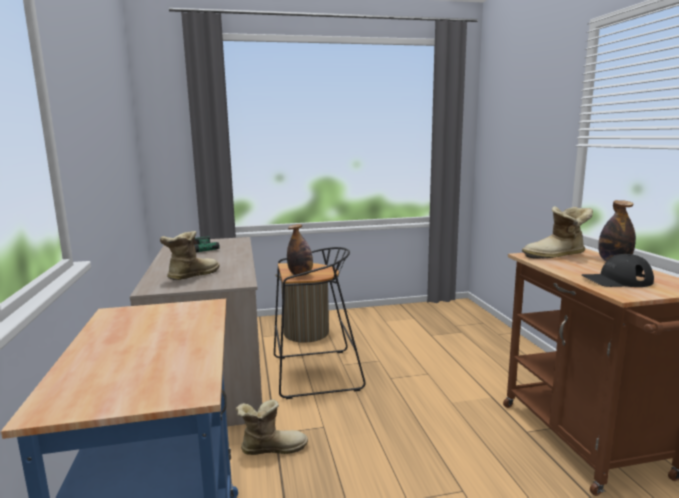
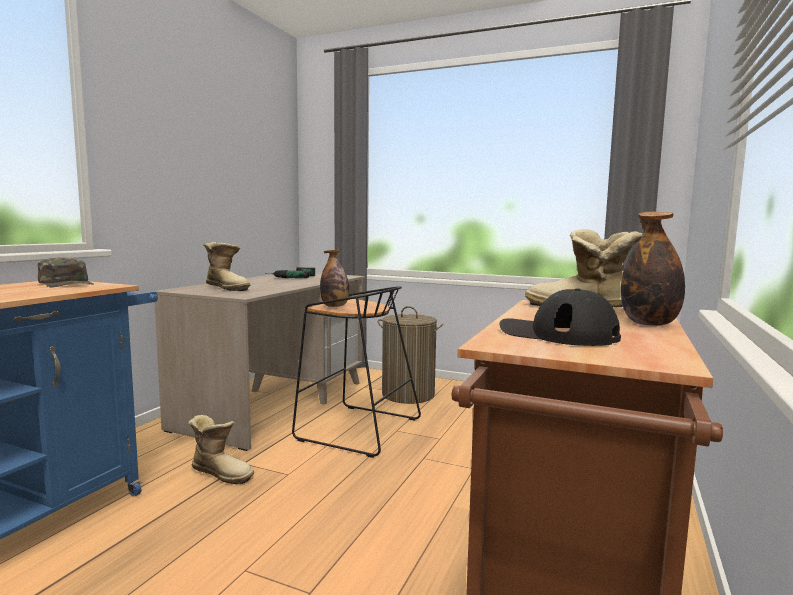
camera: 35 degrees right, 5 degrees down
(150, 313) = (67, 283): none -> green cap
(191, 276) = (228, 288): boot -> boot turned 60 degrees clockwise

